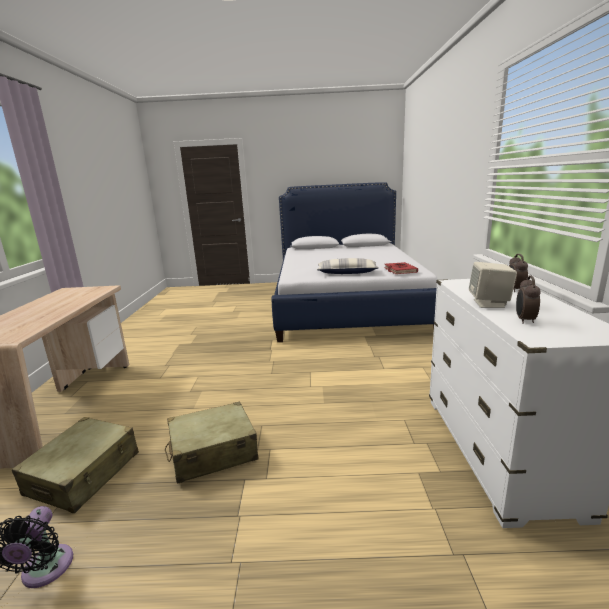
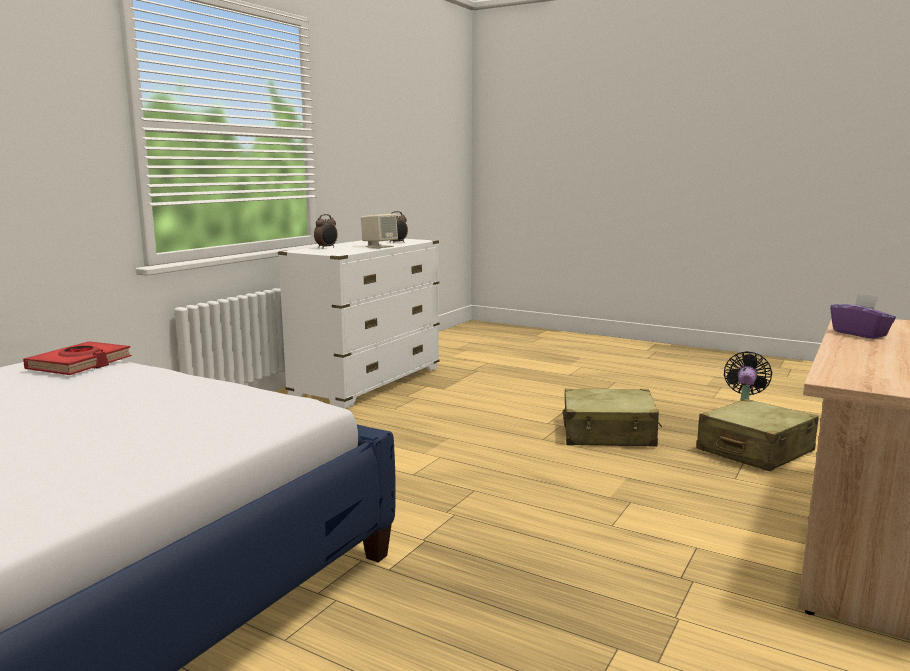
camera: 150 degrees left, 5 degrees down
(45, 318) = (860, 334): none -> purple tissue box
(347, 272) = (163, 387): pillow -> none

